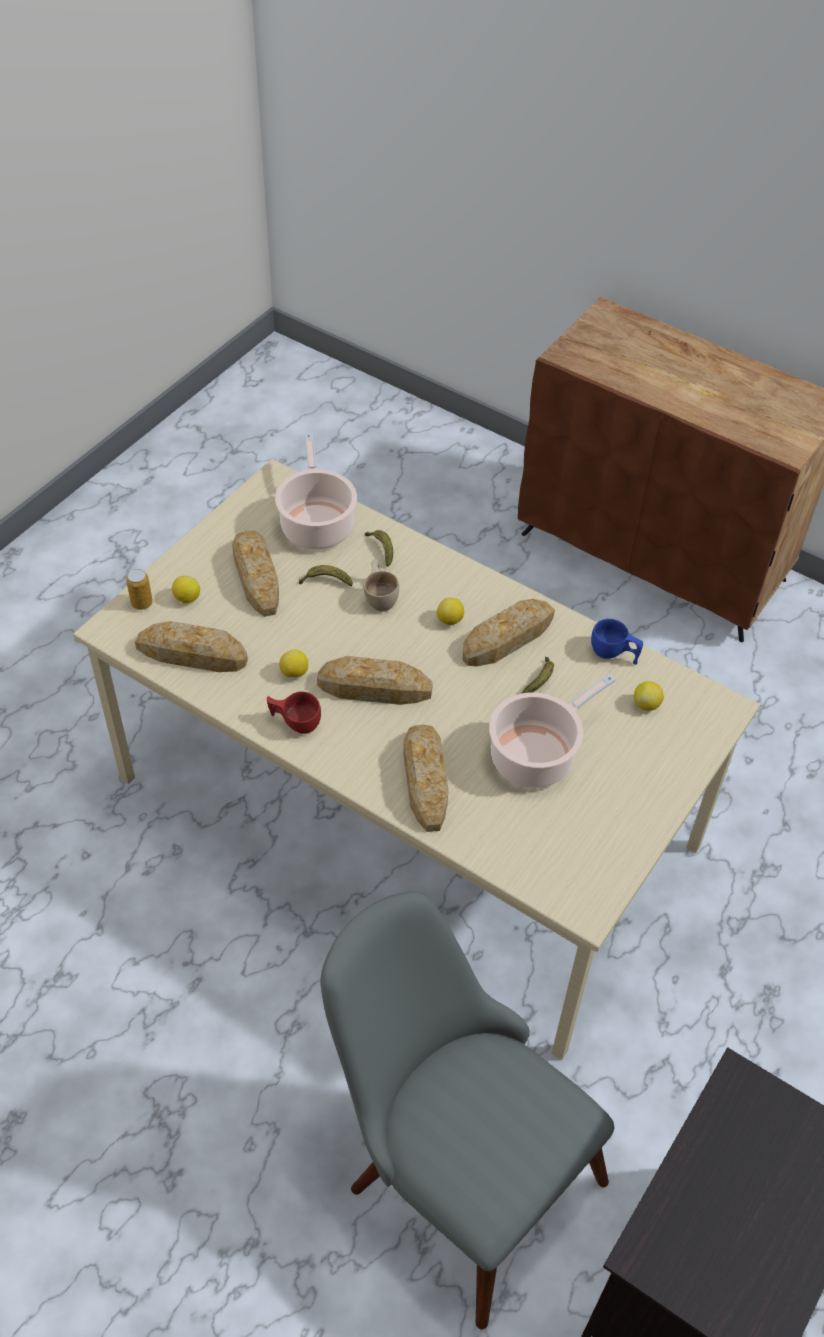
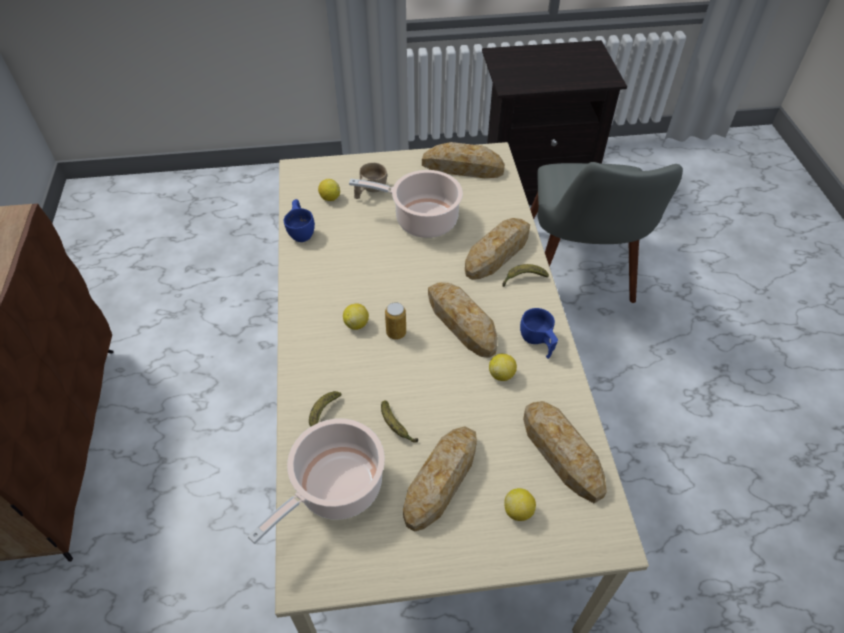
camera: 130 degrees left, 0 degrees up
(142, 603) = (561, 542): can -> can (396, 333)
(295, 722) = (537, 342): red cup -> blue cup
(381, 596) = (375, 379): beige cup -> beige cup (369, 191)
(508, 637) = (340, 285): bread -> bread (462, 167)
(540, 680) = (362, 249): banana -> banana (523, 279)

